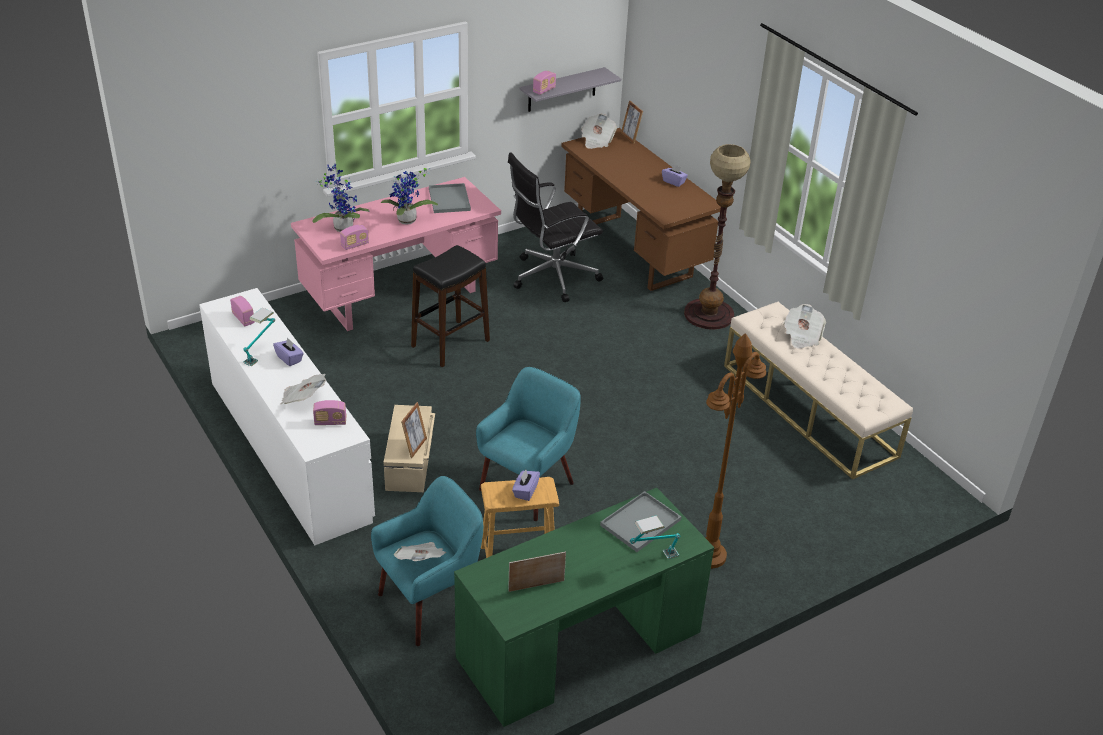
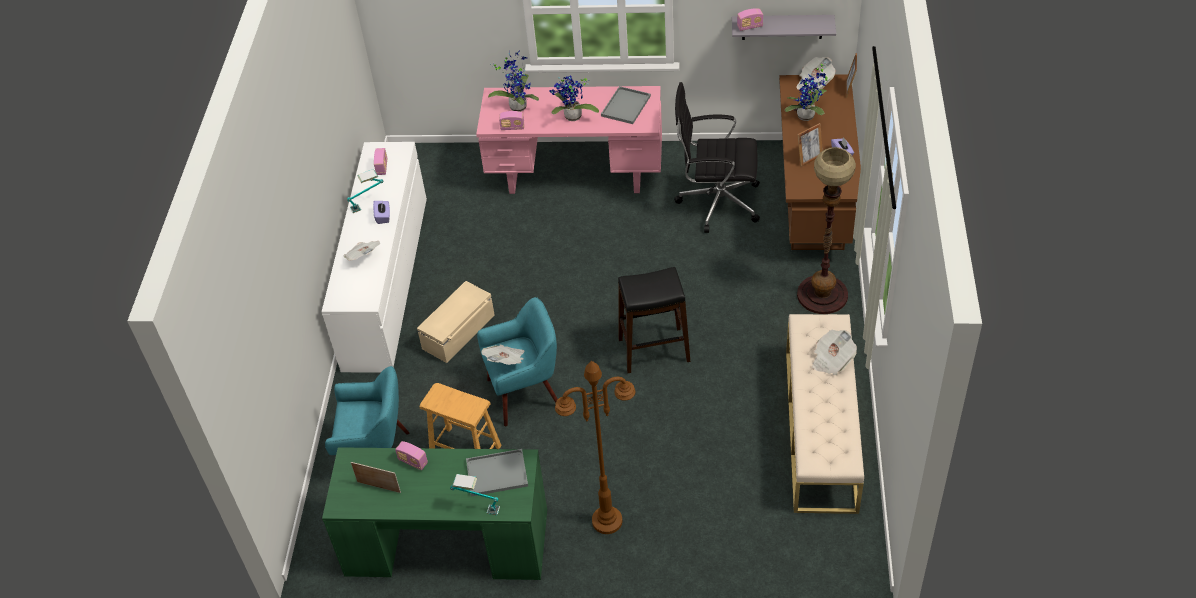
camera: 40 degrees right, 10 degrees up
(330, 422) = (364, 285): radio -> radio (413, 461)
(415, 447) = (449, 324): picture frame -> picture frame (809, 159)
(421, 561) = (353, 425): newspaper -> newspaper (506, 361)
(450, 344) = (577, 237): black stool -> black stool (653, 350)
(525, 491) = (458, 404): purple tissue box -> none
(617, 164) = (808, 117): none -> potted plant

